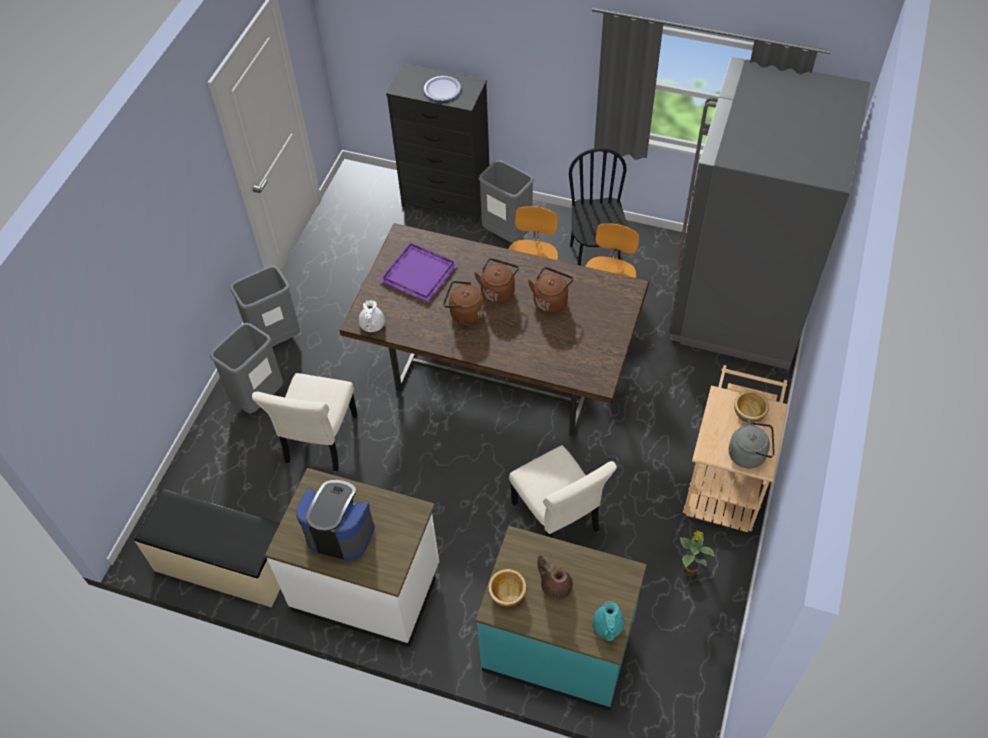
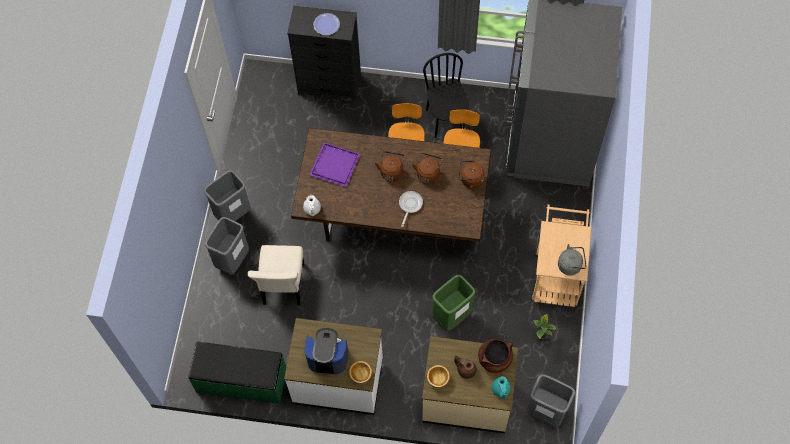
camera: 10 degrees left, 10 degrees up
(224, 564) = (241, 381): beige bench -> green bench
(464, 313) = (372, 191): brown kettle -> brown kettle (470, 180)
(507, 234) = (379, 106): grey trash can -> grey trash can (545, 412)
(515, 338) = (409, 205): none -> frying pan
(557, 520) = (452, 316): beige chair -> green trash can
(558, 646) = (466, 398): turquoise counter -> beige counter
(605, 576) = (494, 359): none -> brown cooking pot
(749, 413) = (568, 237): bowl -> bowl (361, 375)

